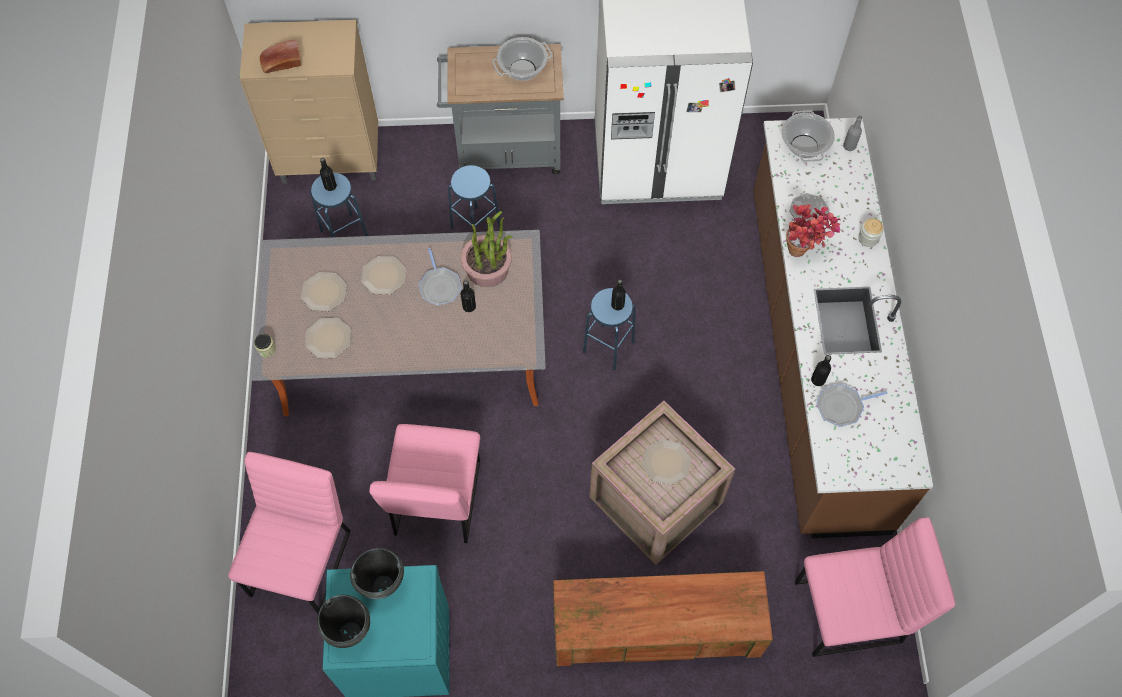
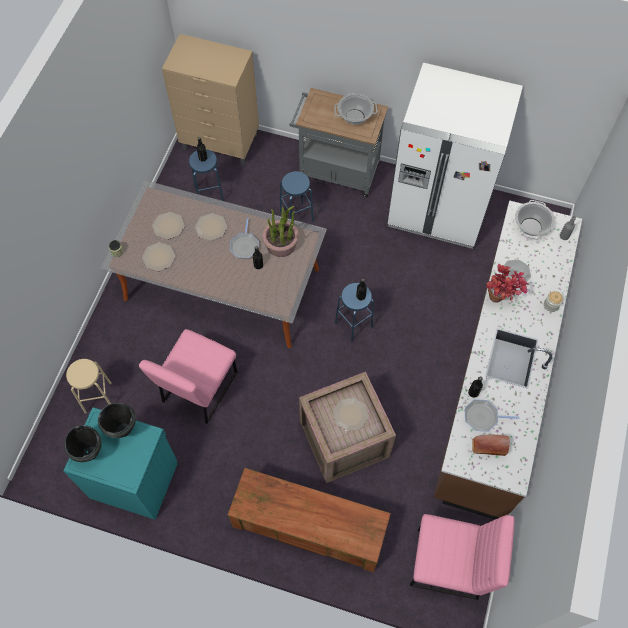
camera: 20 degrees right, 0 degrees up
(281, 63) = (192, 66): bread -> bread (488, 447)
(302, 559) = (98, 397): pink chair -> beige stool

